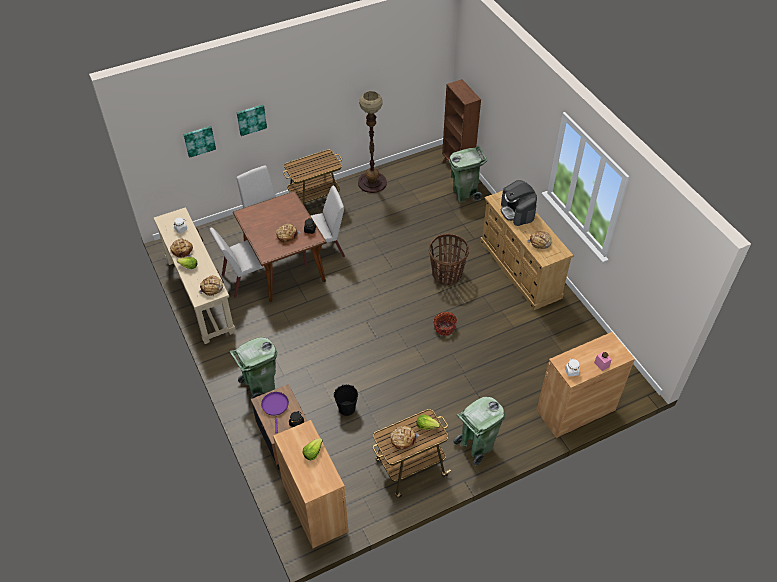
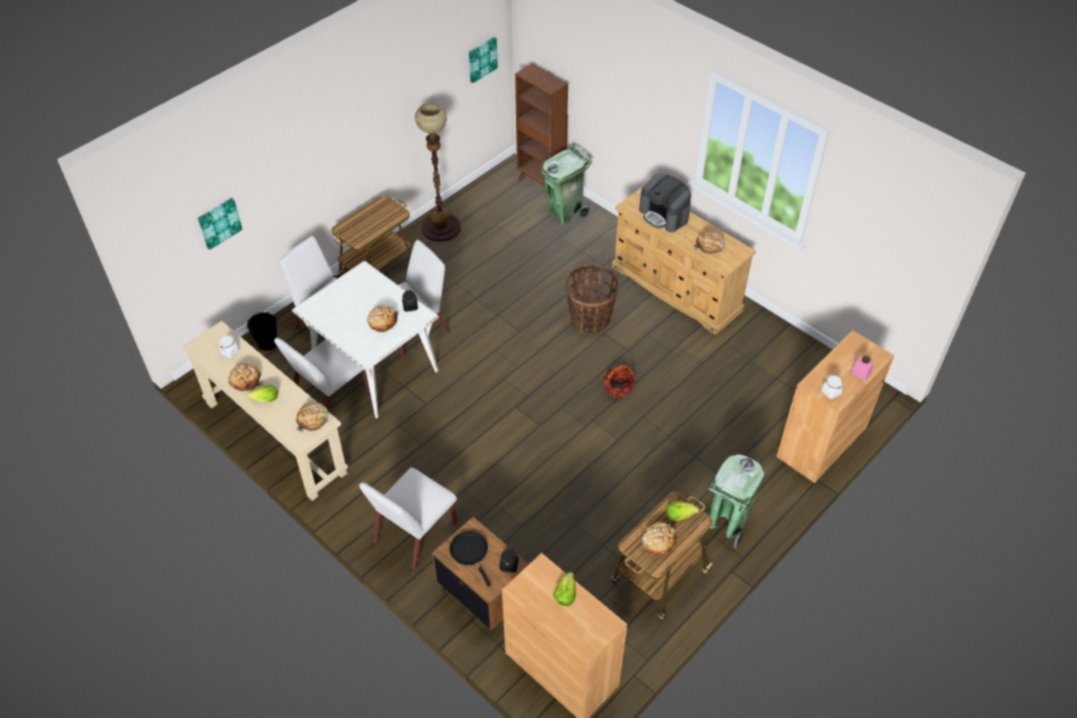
camera: 20 degrees left, 0 degrees up
(251, 119) = (281, 176): picture -> picture (482, 59)
(260, 386) = (414, 533): green trash can -> white chair
(275, 407) = (470, 552): purple frying pan -> black frying pan
(284, 267) = (375, 367): brown dining table -> white dining table
(347, 408) = (543, 527): black bucket -> black bucket (268, 343)

